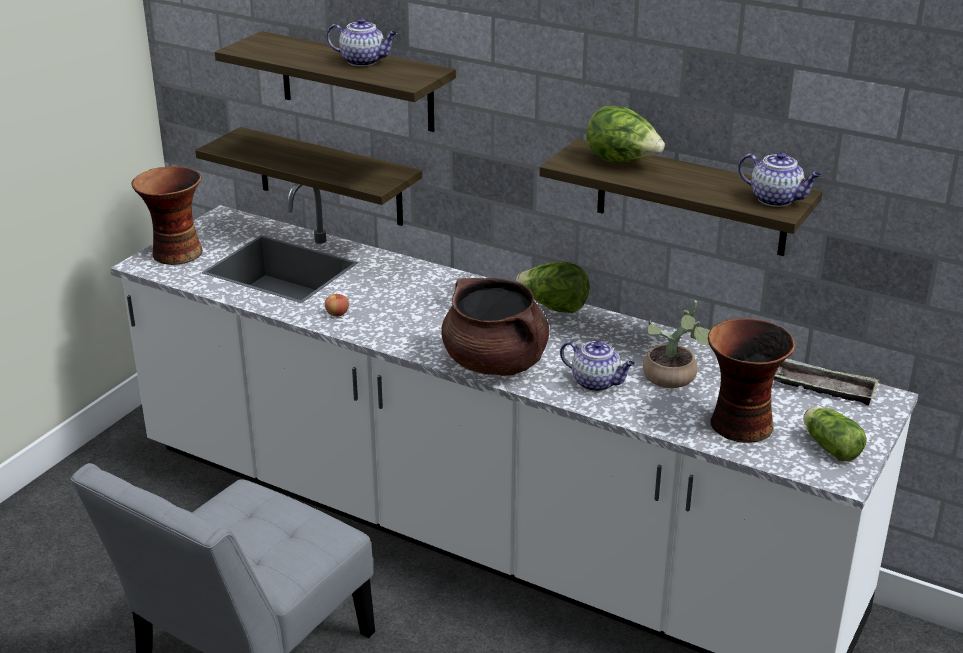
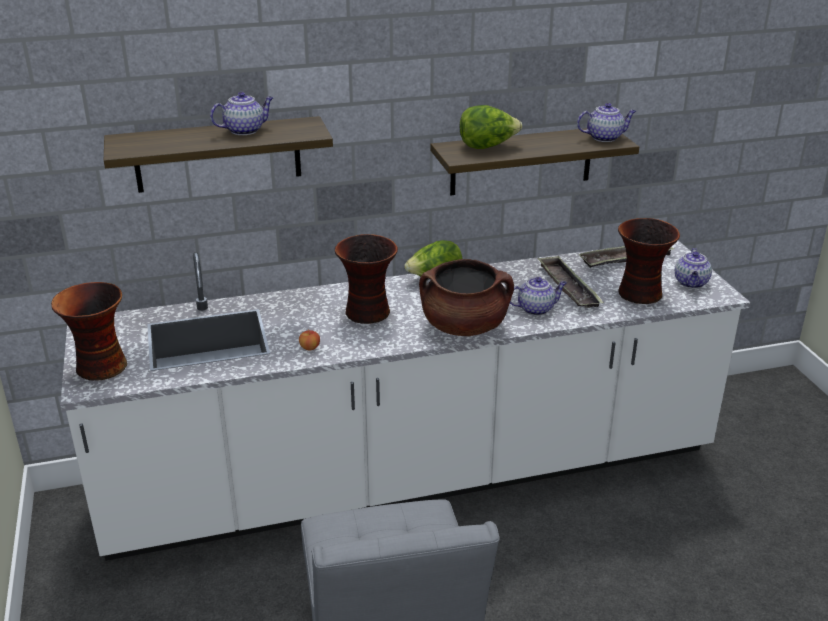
camera: 45 degrees left, 0 degrees up
(329, 177) = (192, 249): shelf -> none
(436, 309) = (368, 313): none -> vase
(674, 379) = (568, 287): potted plant -> tray
(829, 446) = (691, 283): lettuce -> teapot

